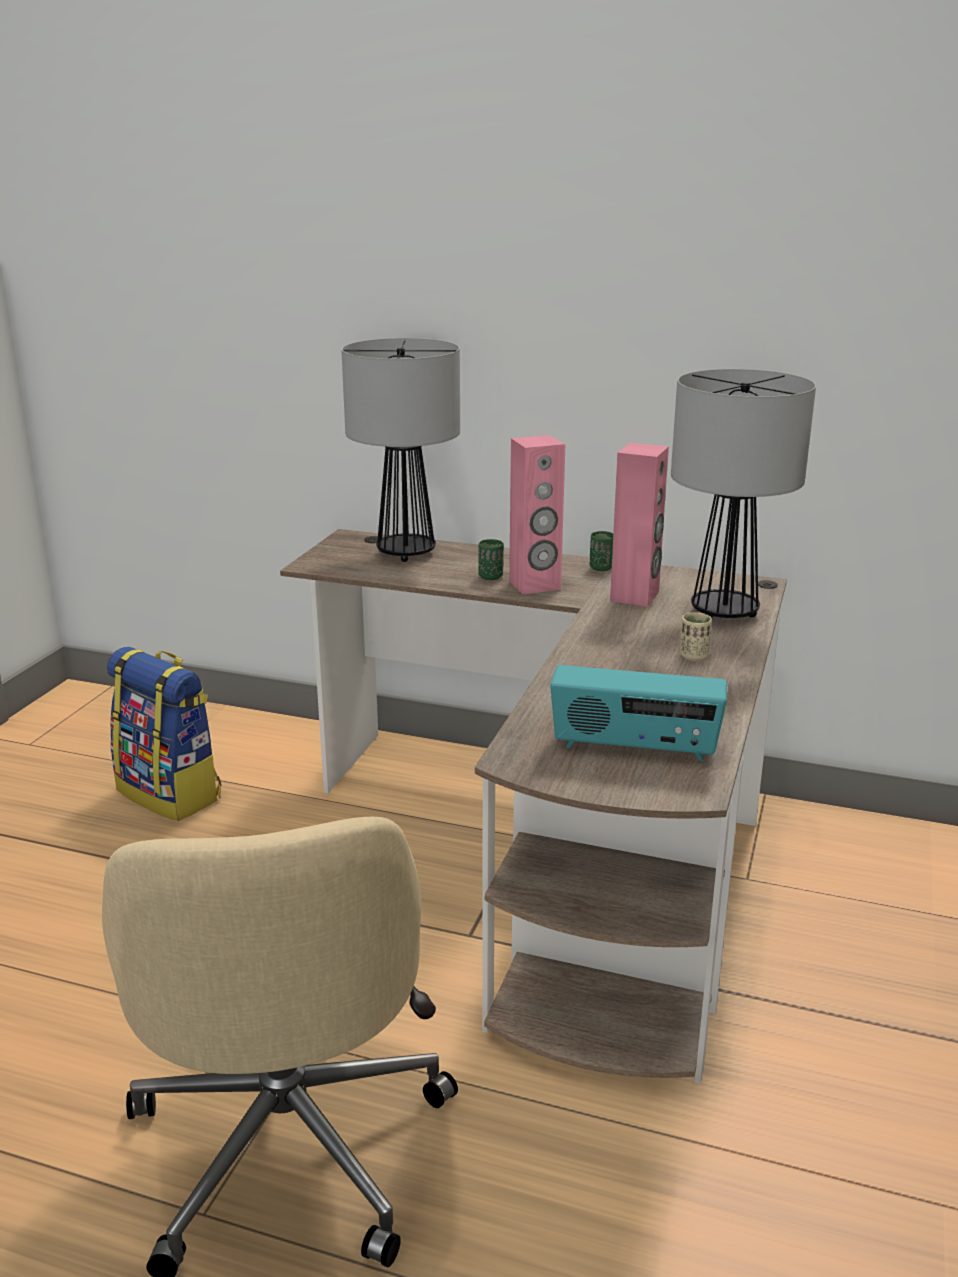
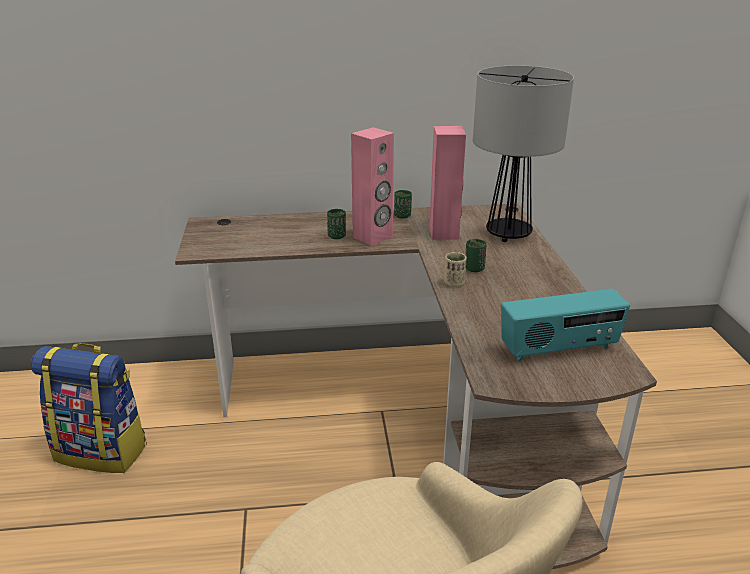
camera: 25 degrees left, 5 degrees up
(406, 553) = (259, 228): table lamp -> none
(627, 642) = (474, 269): none -> green cup
(693, 656) = (523, 270): beige cup -> beige cup (454, 283)

